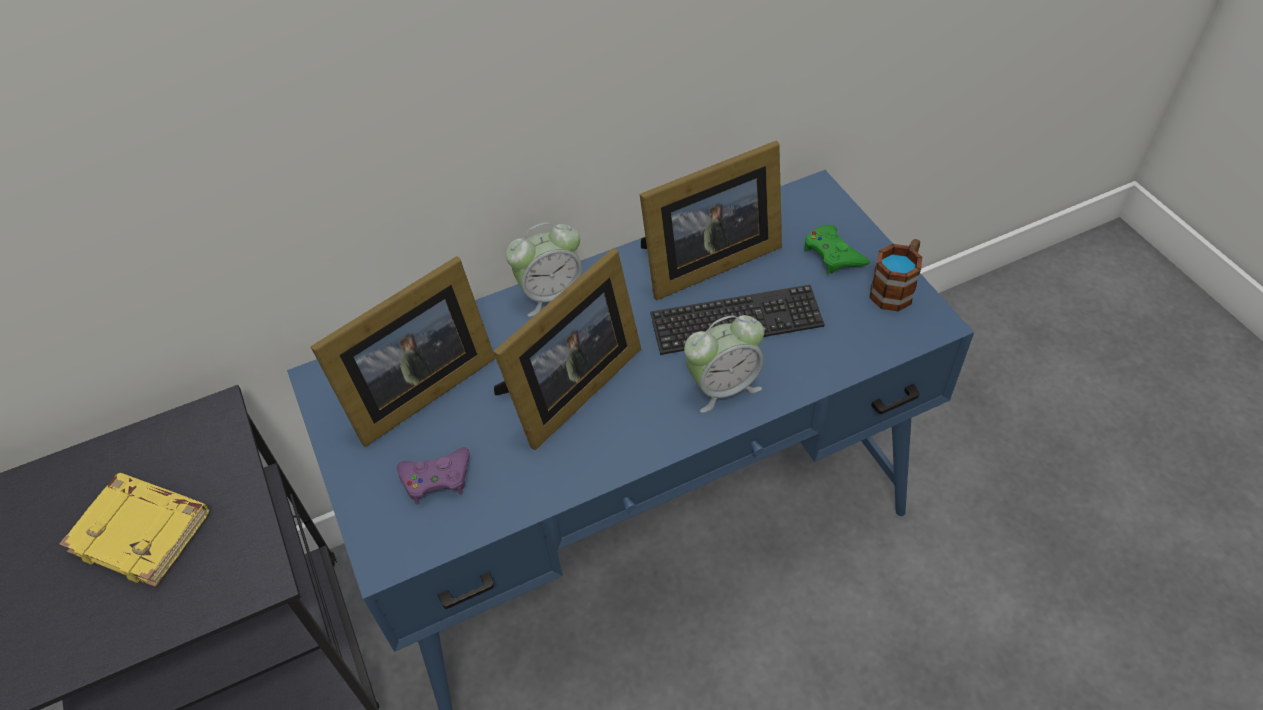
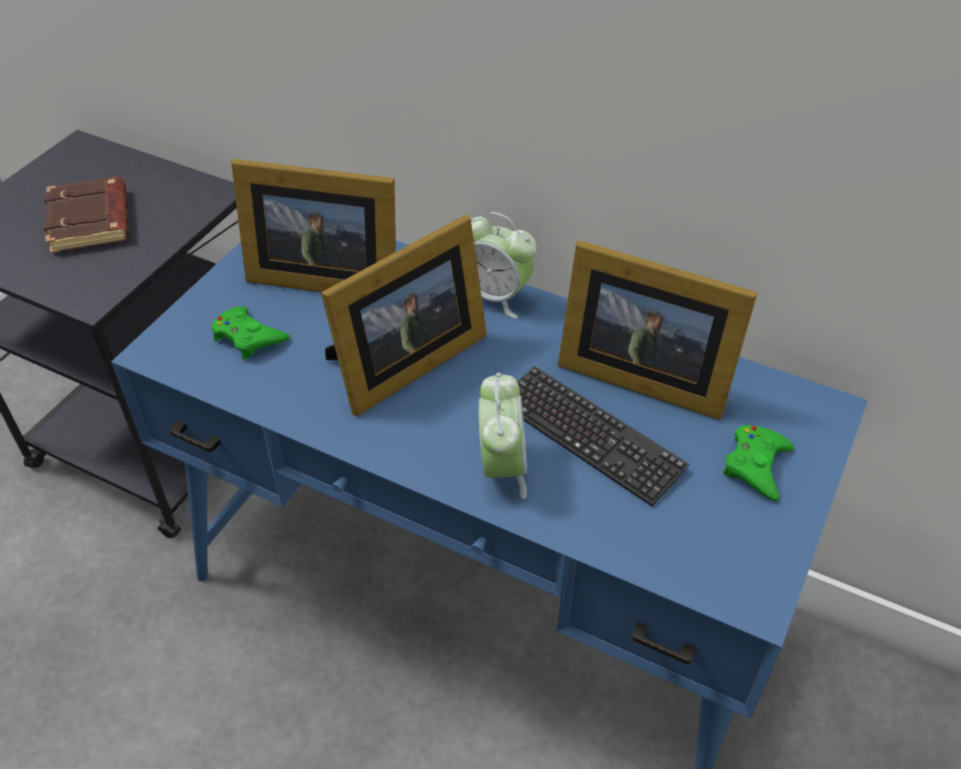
camera: 50 degrees right, 5 degrees down
(144, 532) = (91, 222): yellow book -> brown book
(436, 478) = (248, 337): purple game controller -> green game controller
(568, 389) = (403, 364): picture frame -> picture frame turned 45 degrees counterclockwise
(723, 387) = (502, 467): alarm clock -> alarm clock turned 120 degrees counterclockwise
(895, 288) = (768, 542): mug -> none

